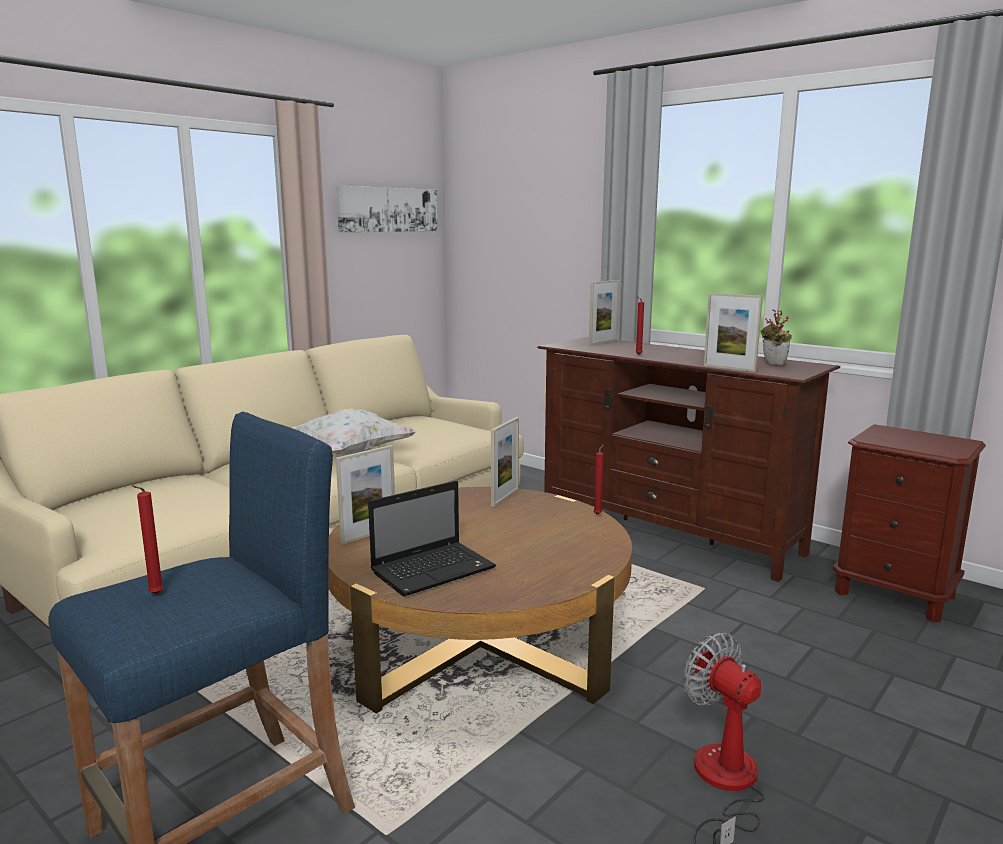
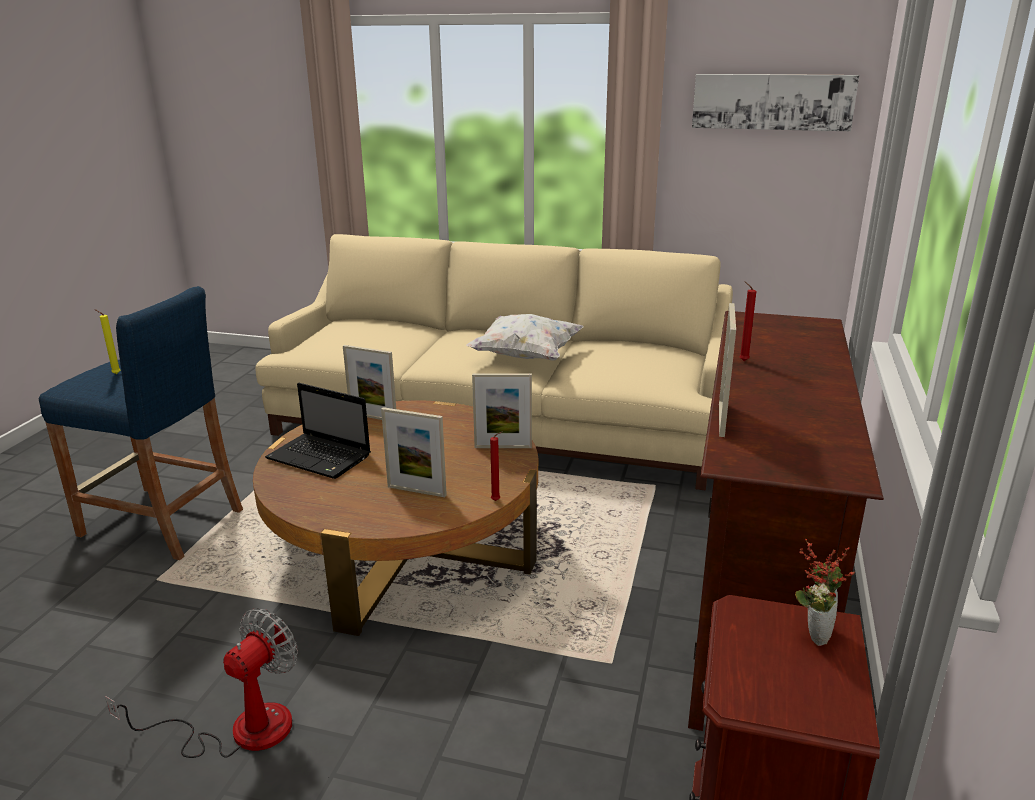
camera: 65 degrees right, 10 degrees up
(154, 595) = (115, 374): red candle -> yellow candle
(603, 342) = (809, 332): picture frame -> picture frame (416, 491)
(772, 364) = (804, 443): potted plant -> potted plant (814, 632)

